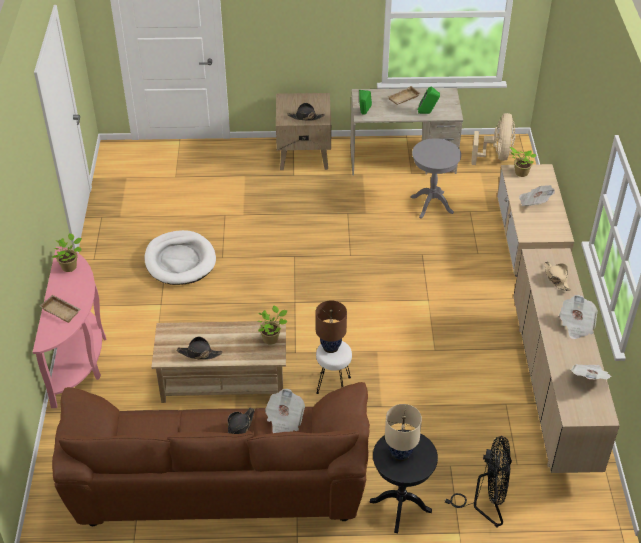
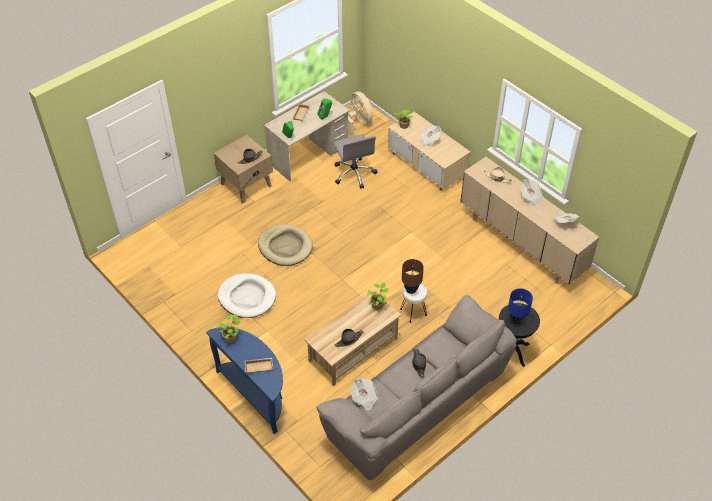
camera: 40 degrees left, 5 degrees up
(79, 358) = (256, 394): pink console table -> blue console table
(219, 487) = (416, 407): brown sofa -> grey sofa
(274, 235) = (285, 247): none -> beige dog bed
(284, 420) = (437, 343): newspaper -> newspaper (364, 398)
(400, 454) = (516, 319): beige table lamp -> blue table lamp
(431, 204) = (354, 174): grey side table -> grey office chair
(486, 496) = (544, 318): black fan -> none

